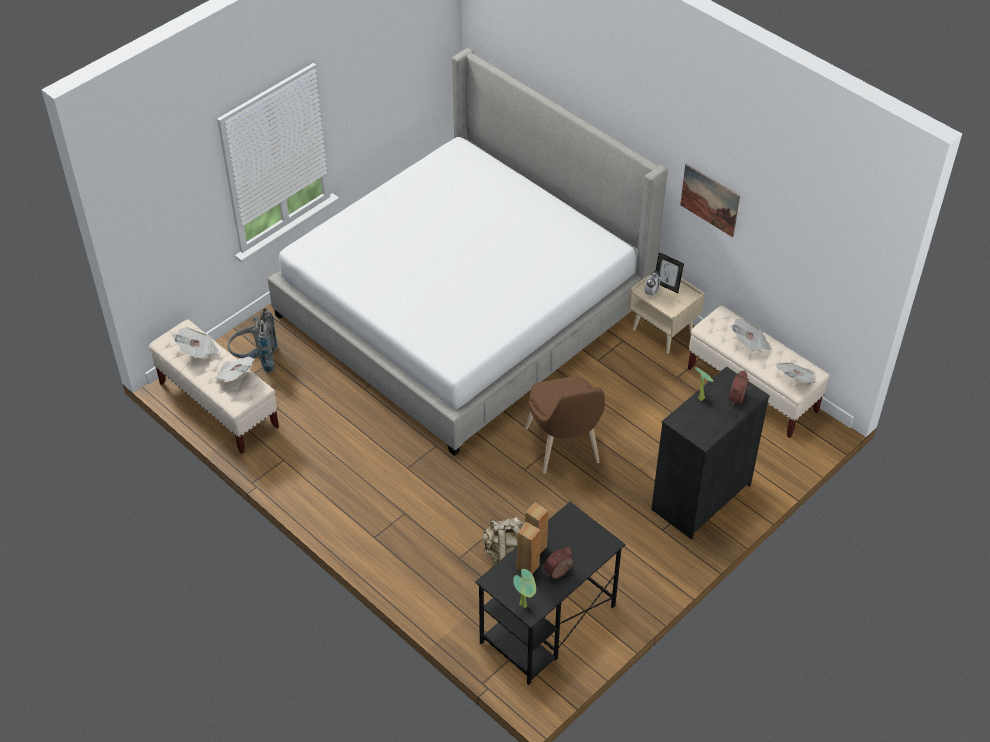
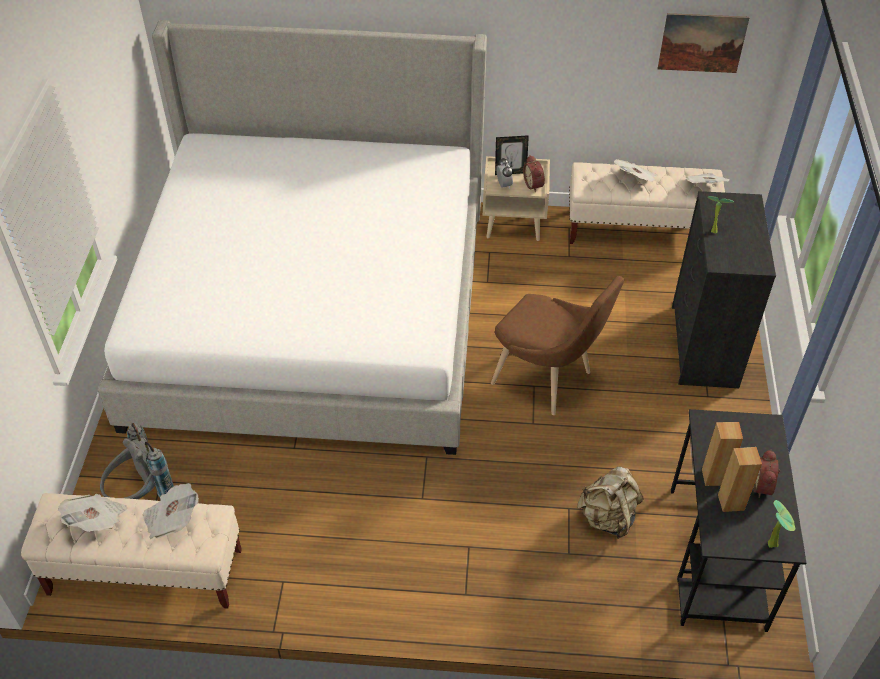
camera: 40 degrees left, 0 degrees up
(710, 200) = (544, 47): picture -> picture (702, 43)
(738, 398) = (742, 212): alarm clock -> alarm clock (534, 185)

